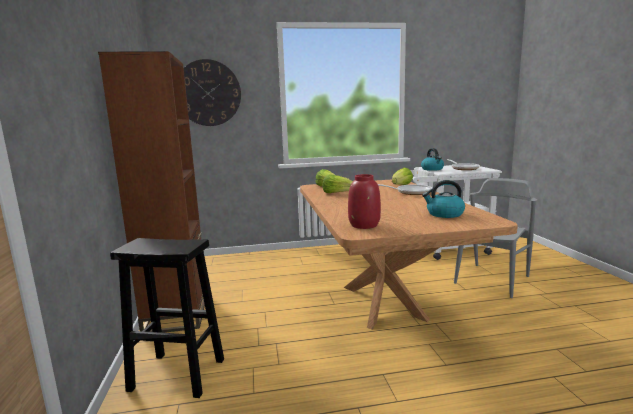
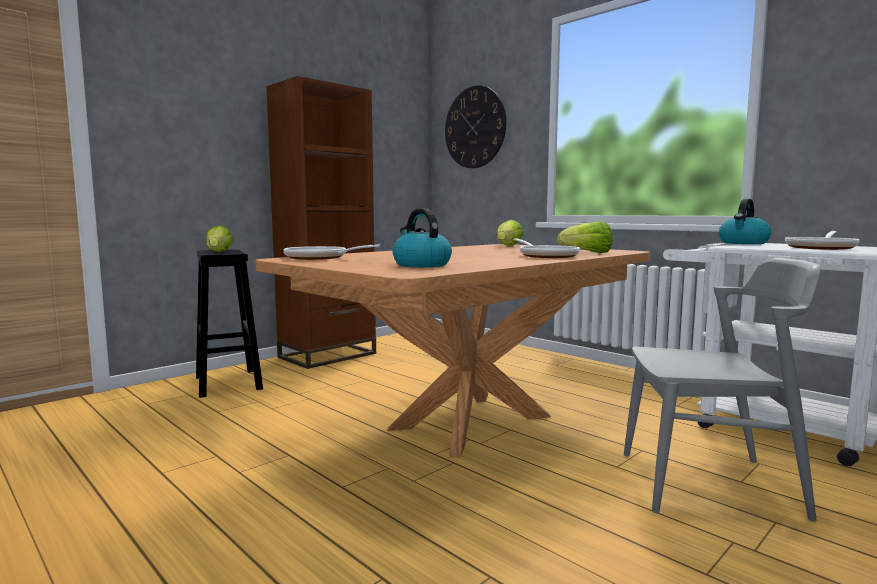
camera: 55 degrees right, 5 degrees down
(337, 193) = (477, 248): lettuce -> lettuce (218, 252)
(364, 225) = (320, 258): red vase -> frying pan

